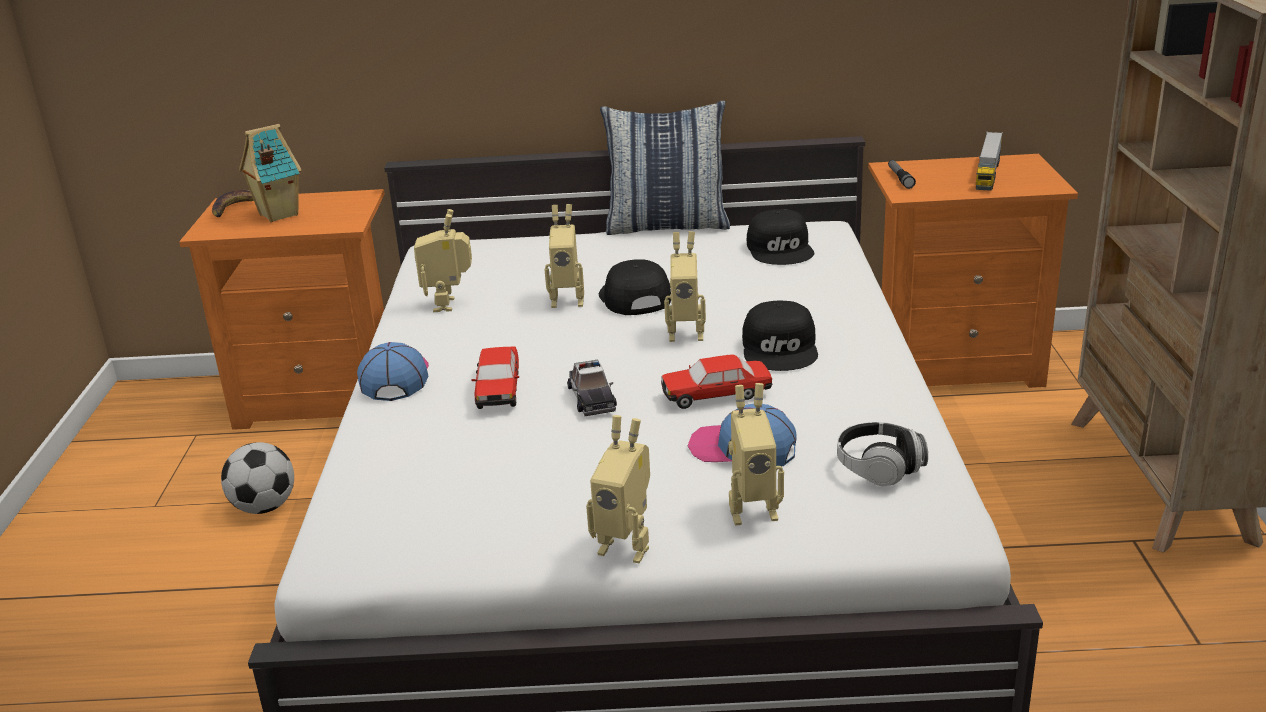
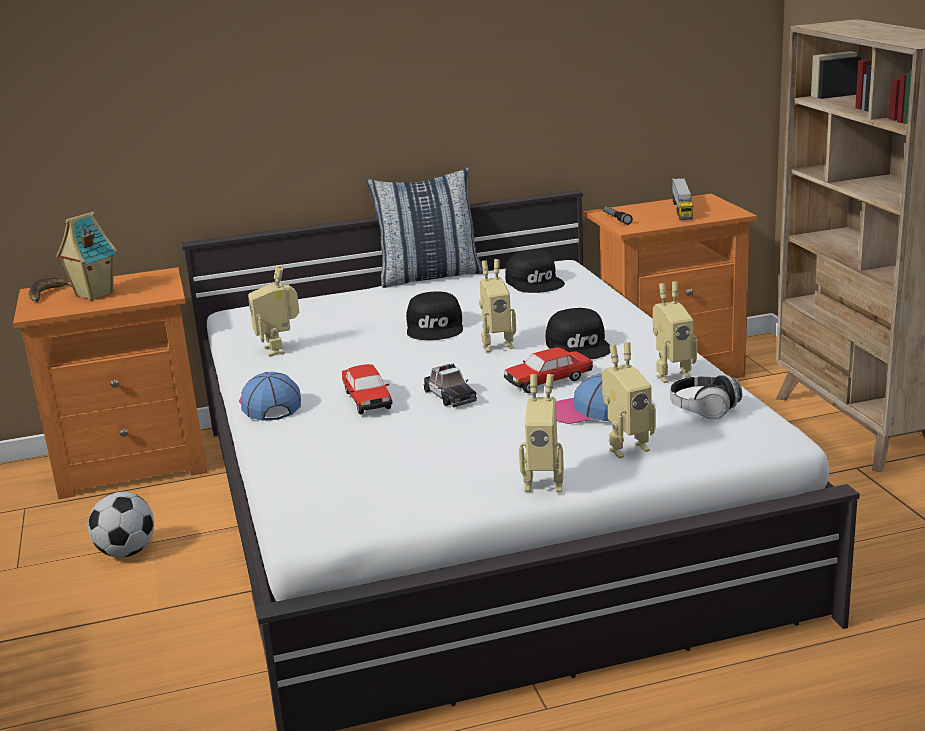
camera: 15 degrees left, 5 degrees down
(567, 300) = (381, 335): toy robot -> toy robot (671, 375)
(633, 297) = (436, 327): black cap -> black cap turned 150 degrees counterclockwise

